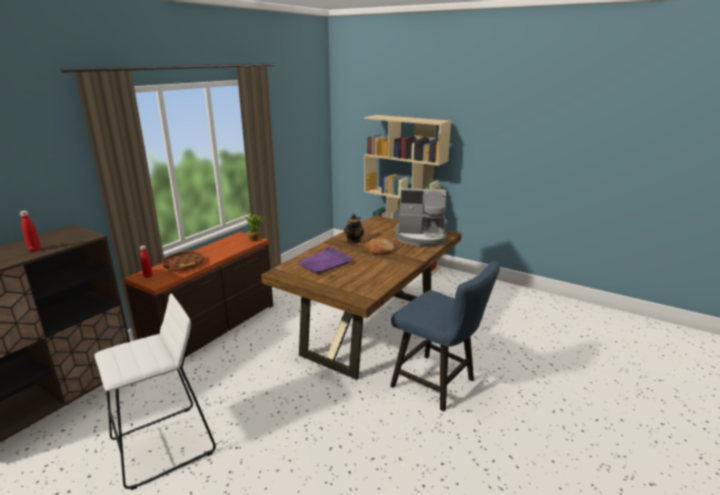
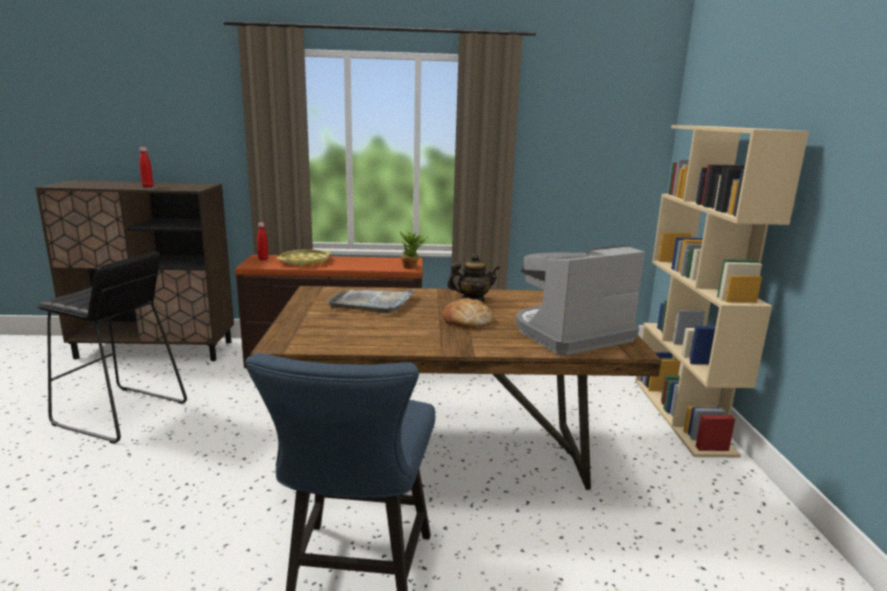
camera: 55 degrees right, 5 degrees down
(164, 445) = (120, 414): white stool -> black stool
(184, 264) = (305, 262): brown tray -> yellow tray
(324, 263) = (372, 303): purple tray -> grey tray
(421, 237) = (570, 334): coffee machine -> coffee machine turned 90 degrees clockwise

